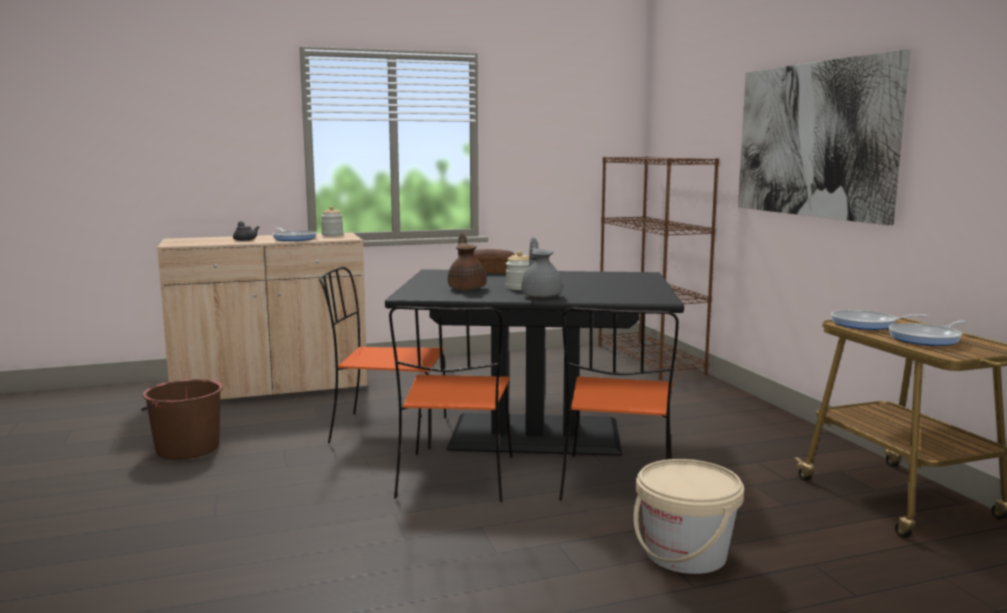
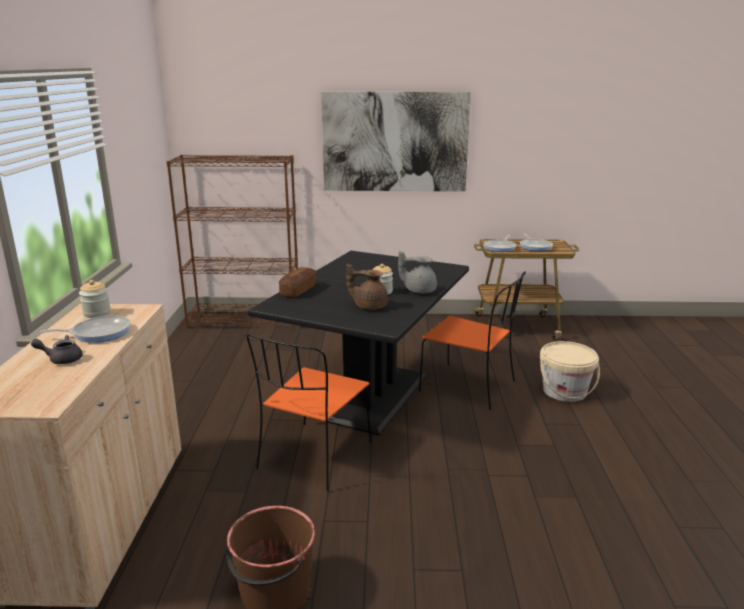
camera: 70 degrees left, 10 degrees up
(456, 479) = (436, 440): orange chair -> none

